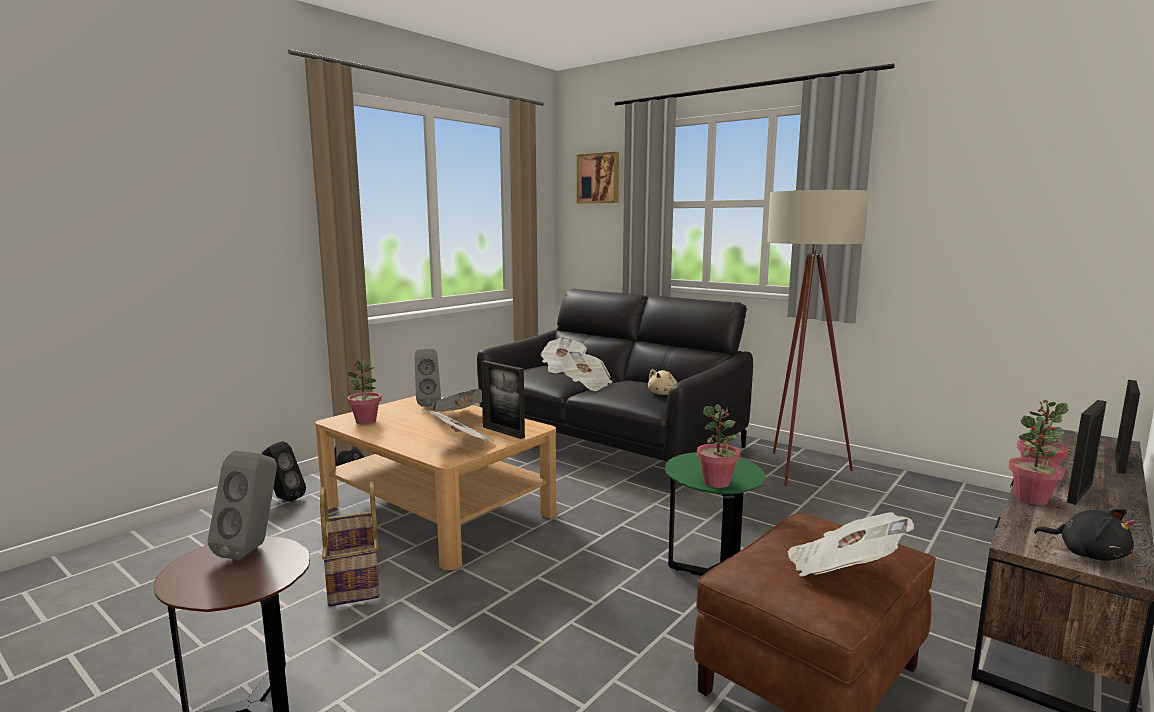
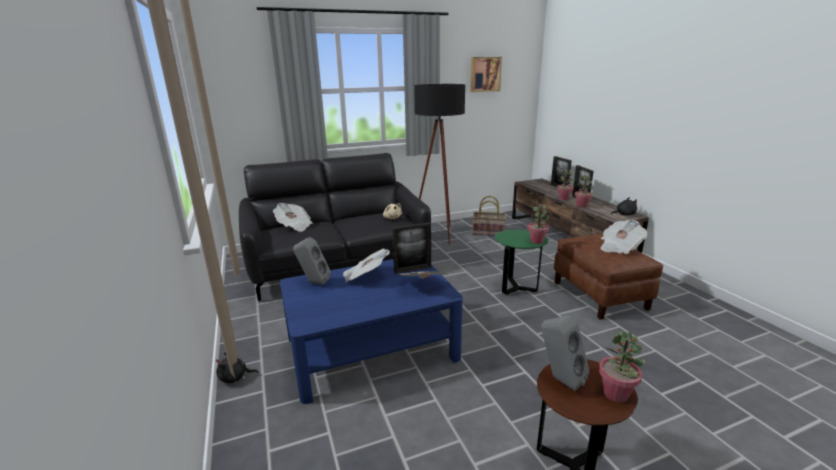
camera: 60 degrees left, 10 degrees up
(283, 499) = (257, 427): black speaker -> none
(355, 579) = (444, 401): basket -> basket (488, 232)
(366, 421) = (325, 312): potted plant -> potted plant (615, 394)
(438, 510) = (371, 347): beige coffee table -> blue coffee table
(586, 384) = (342, 229): newspaper -> none
(599, 178) = (239, 70): picture -> picture (485, 74)
(798, 472) = (439, 236): beige floor lamp -> black floor lamp

